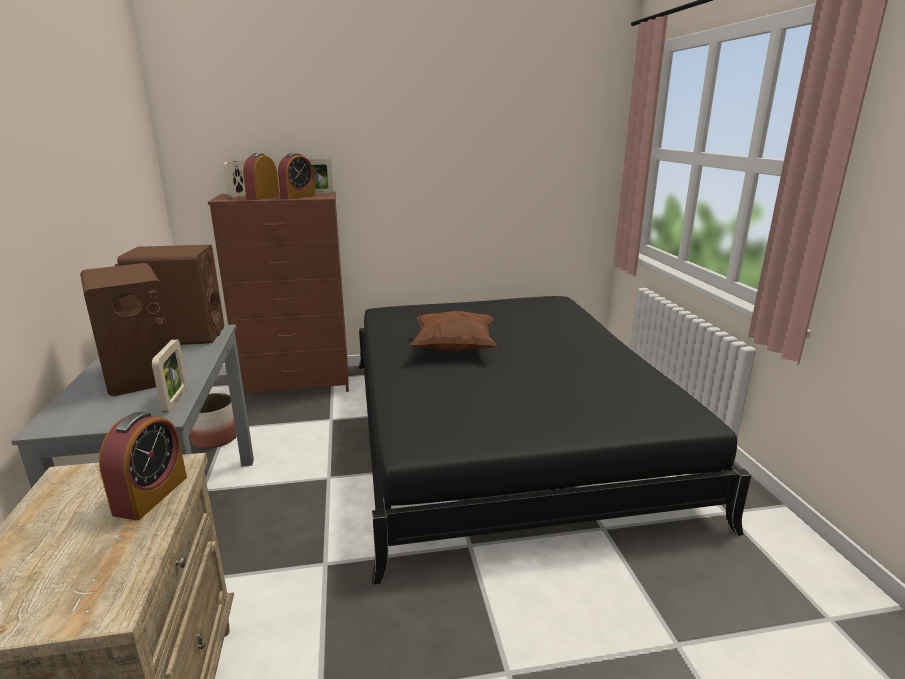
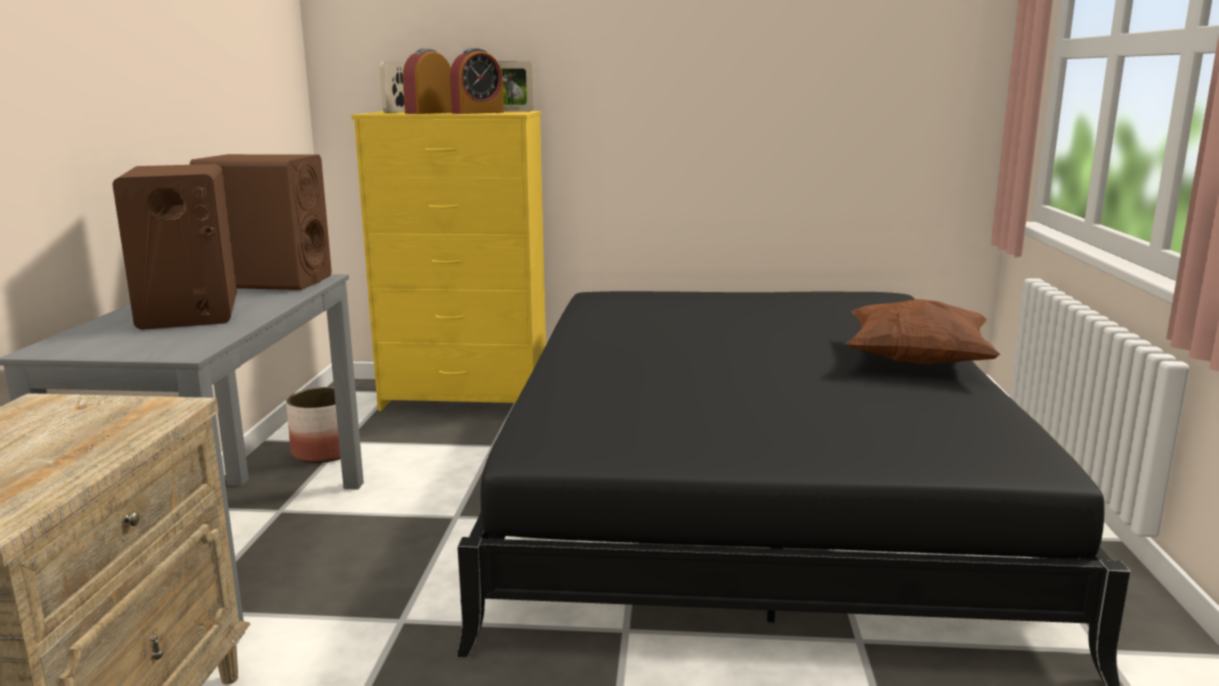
camera: 15 degrees right, 5 degrees down
(151, 495) = (118, 429): alarm clock -> none
(176, 401) = (210, 339): picture frame -> none
(298, 384) = (466, 399): brown dresser -> yellow dresser
(454, 348) = (676, 343): brown pillow -> brown pillow (916, 362)

